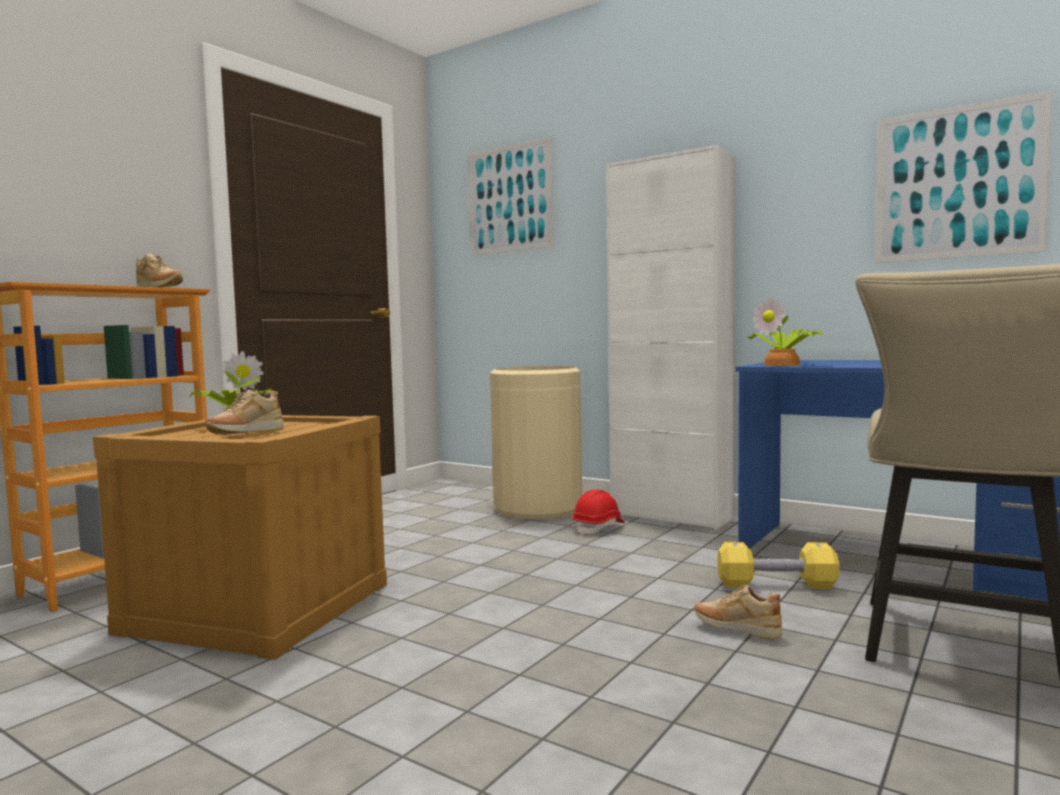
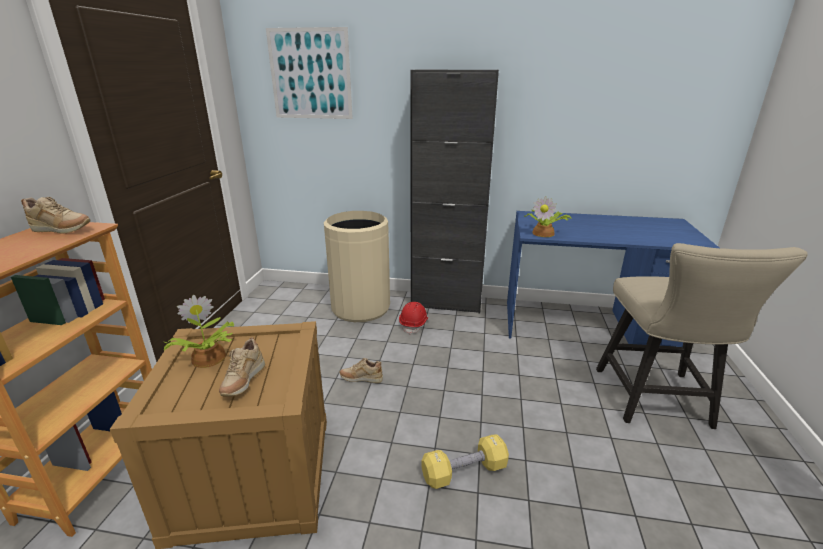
camera: 25 degrees left, 20 degrees up
(671, 516) = (446, 303): white cabinet -> black cabinet
(736, 630) = (555, 413): beige shoe -> beige shoe (361, 379)
(776, 585) = (545, 364): yellow dumbbell -> yellow dumbbell (464, 471)
(958, 183) = (633, 110): picture -> none

